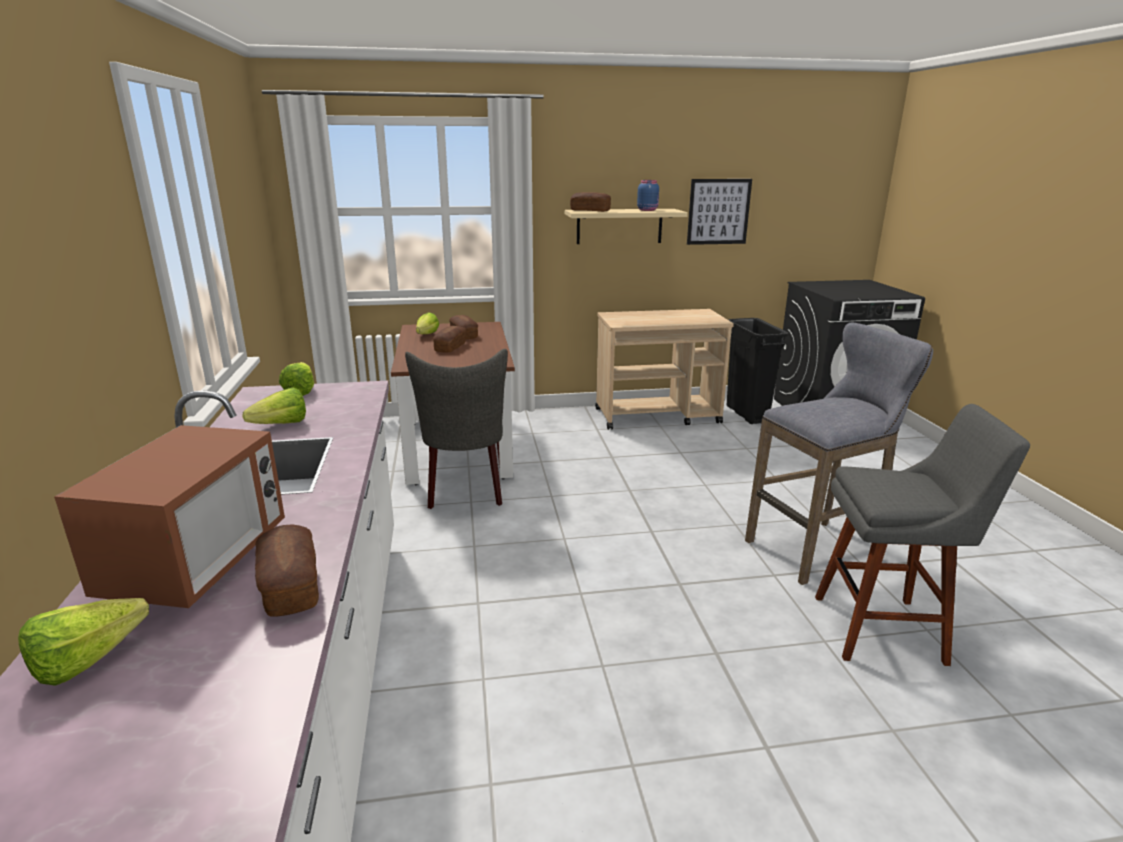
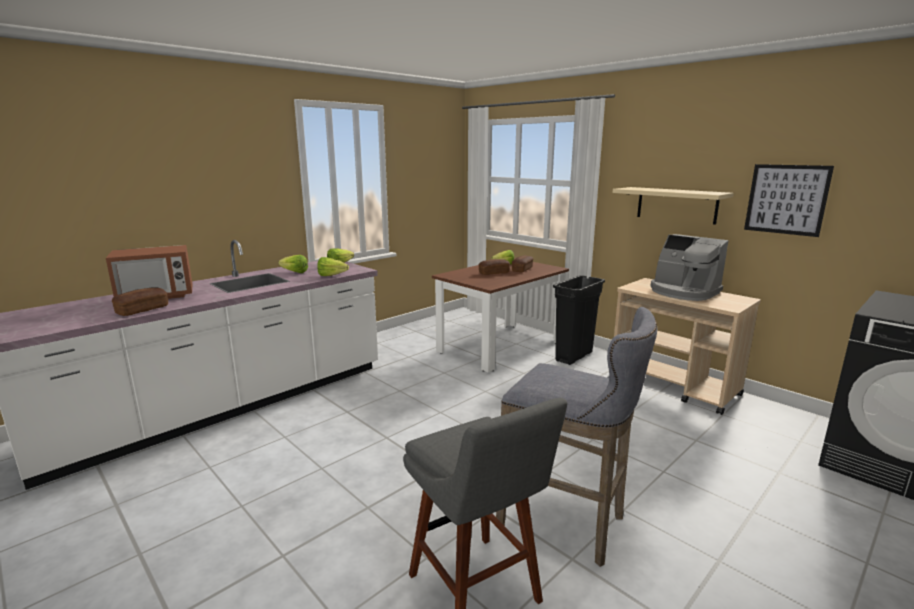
camera: 55 degrees right, 5 degrees down
(98, 657) = (89, 304): lettuce -> lettuce (334, 276)
(466, 489) = (455, 366): grey chair -> none
(590, 211) = (639, 188): bread -> none
(647, 210) = (692, 191): blue jar -> none
(659, 317) = (683, 292): none -> coffee machine
(746, 414) = (769, 421): black trash can -> black trash can (574, 356)

